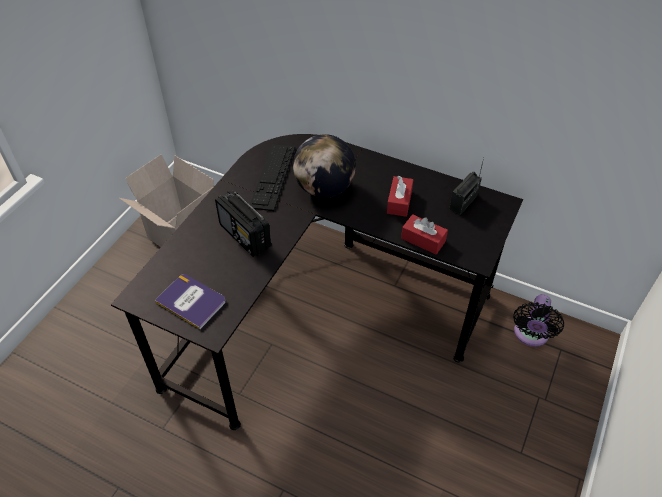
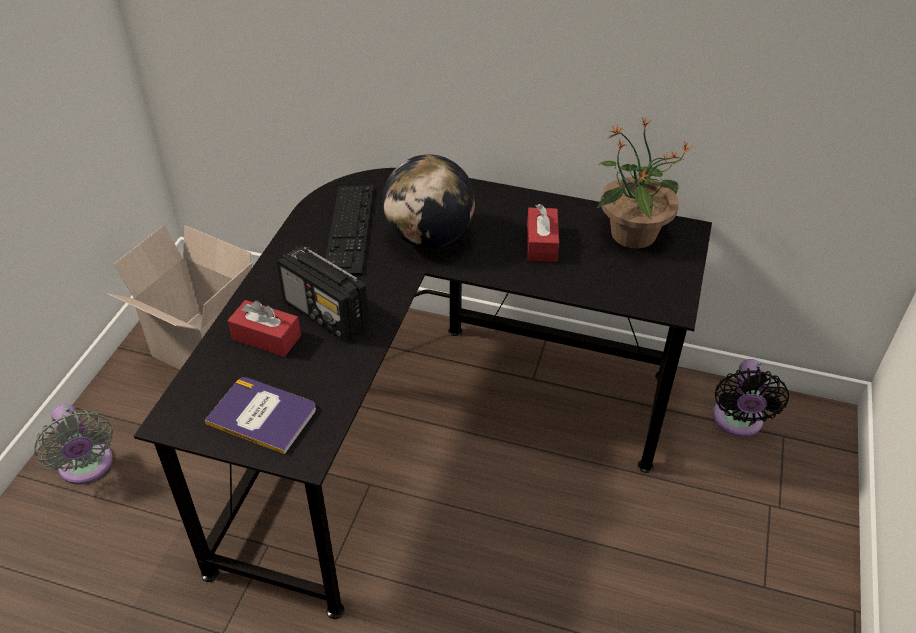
camera: 10 degrees left, 5 degrees down
(97, 308) = (87, 467): none -> grey fan
(423, 240) = (588, 290): red tissue box -> red tissue box (266, 337)
(463, 202) = (631, 234): radio -> potted plant

